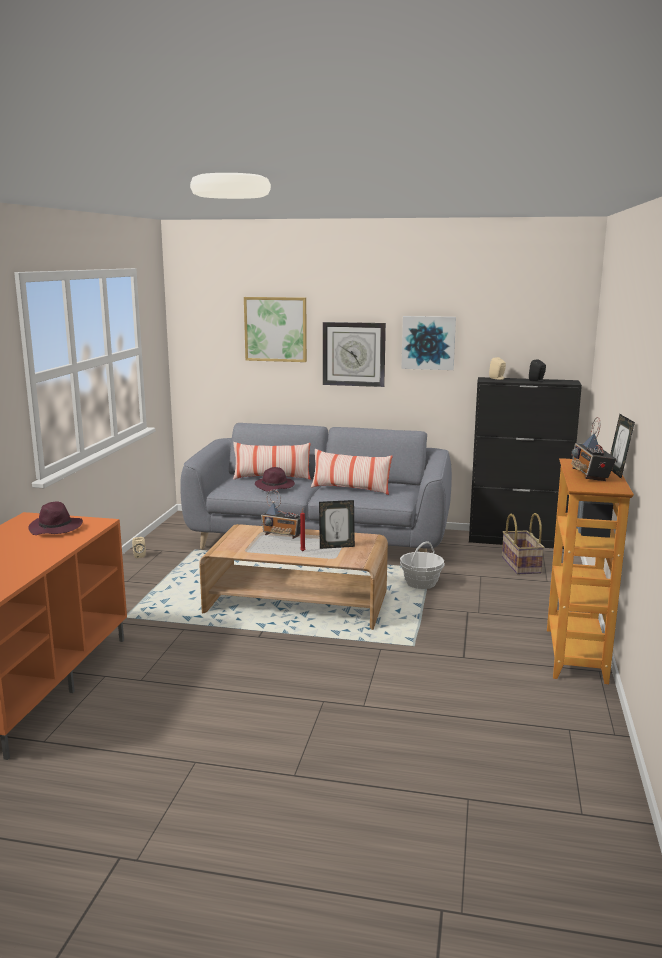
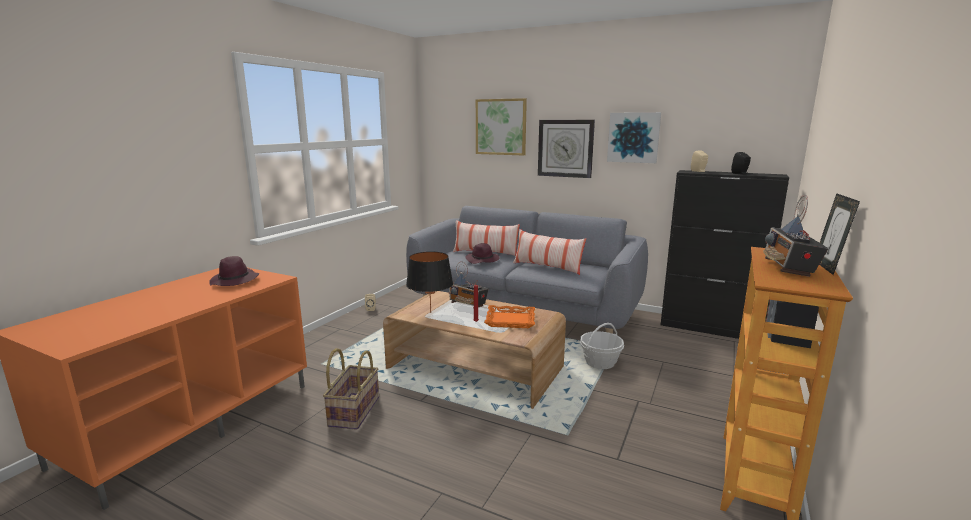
camera: 15 degrees right, 0 degrees up
(249, 547) = (430, 312): none -> black table lamp
(336, 546) = (510, 320): picture frame -> orange tray
(520, 565) = (707, 354): basket -> basket (353, 411)

